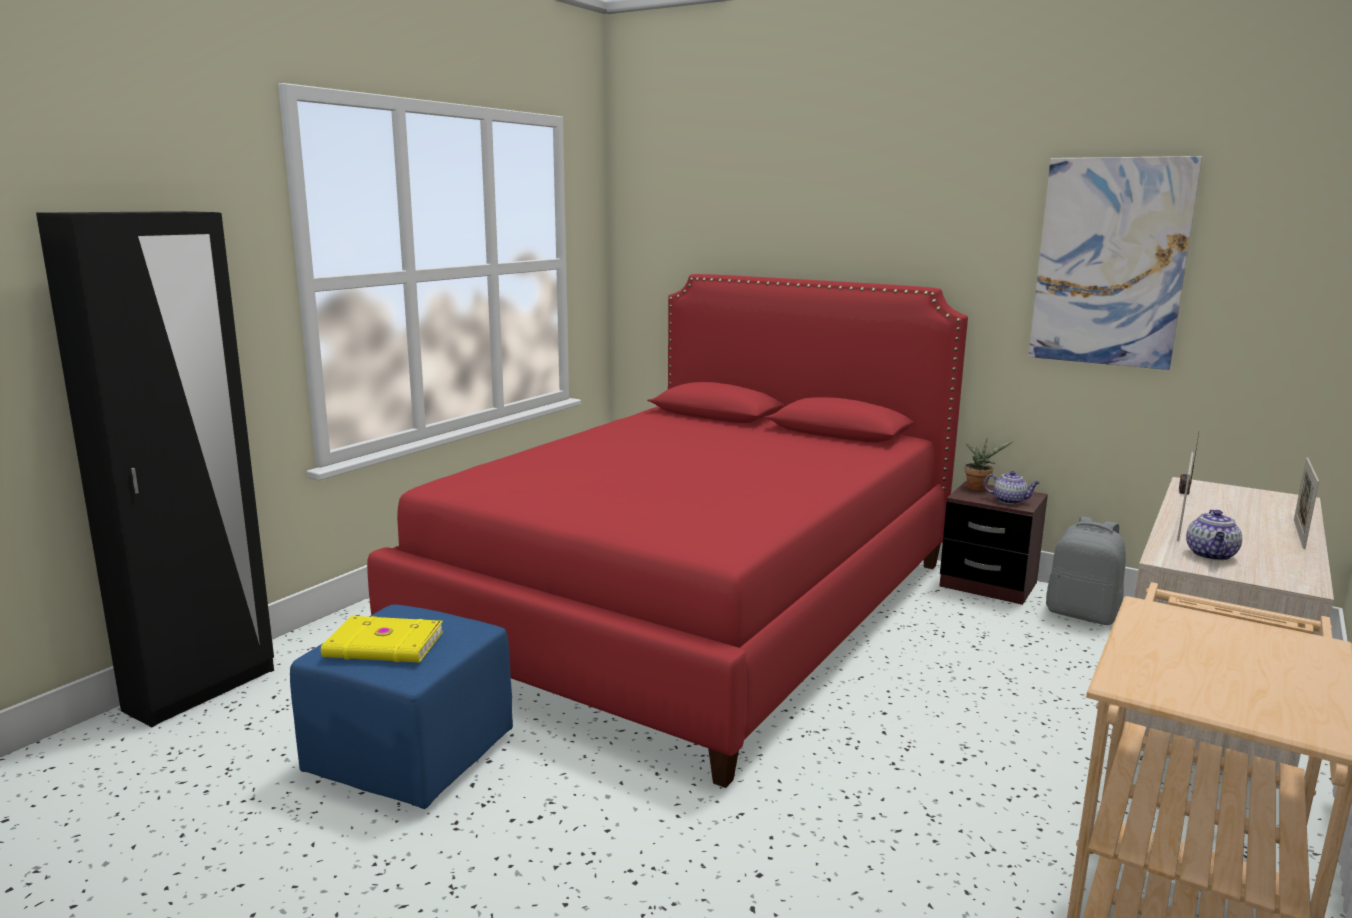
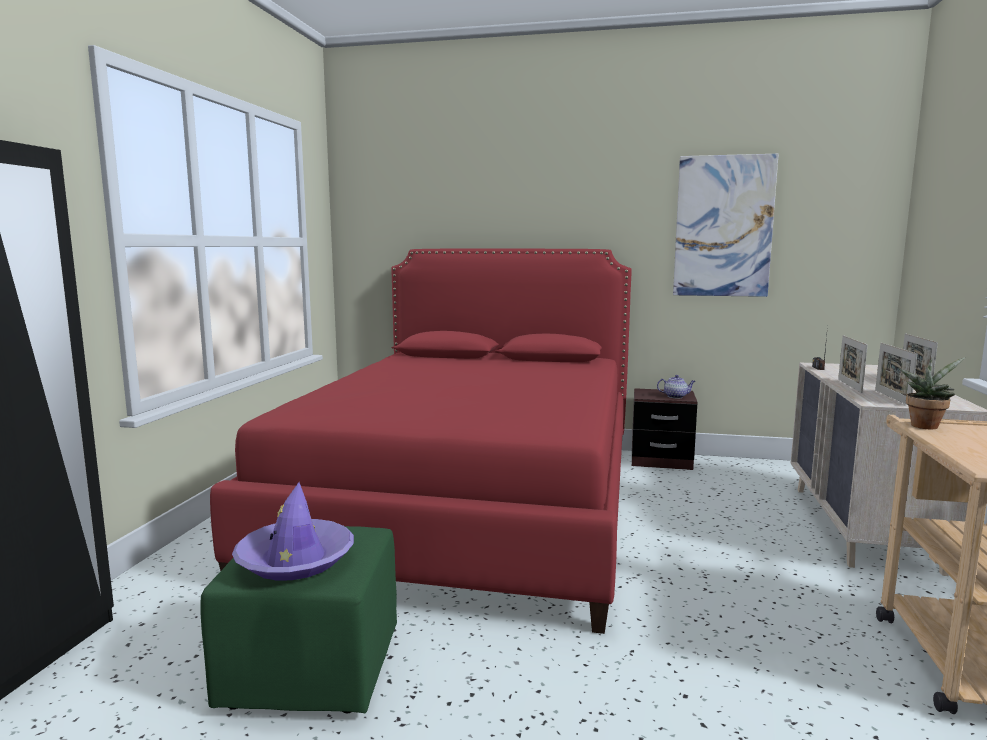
camera: 20 degrees left, 5 degrees down
(384, 646) = (295, 560): yellow book -> purple hat
(411, 755) = (312, 668): blue ottoman -> green ottoman
(978, 488) = (647, 391): potted plant -> potted plant (925, 425)
(1082, 614) = (733, 470): grey backpack -> none
(1211, 555) = (892, 397): teapot -> picture frame

